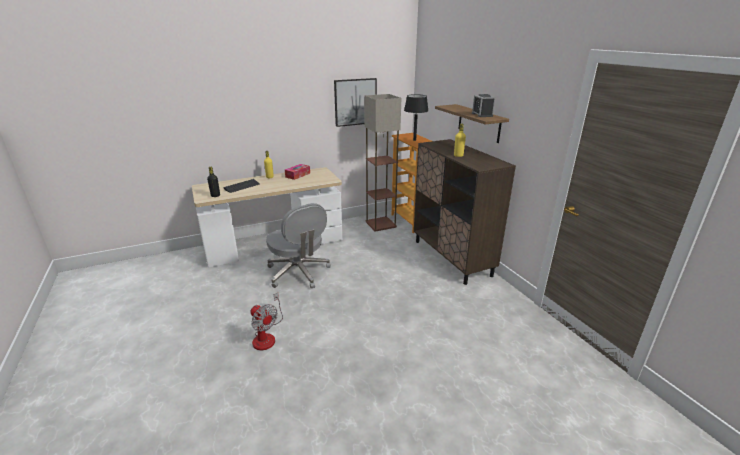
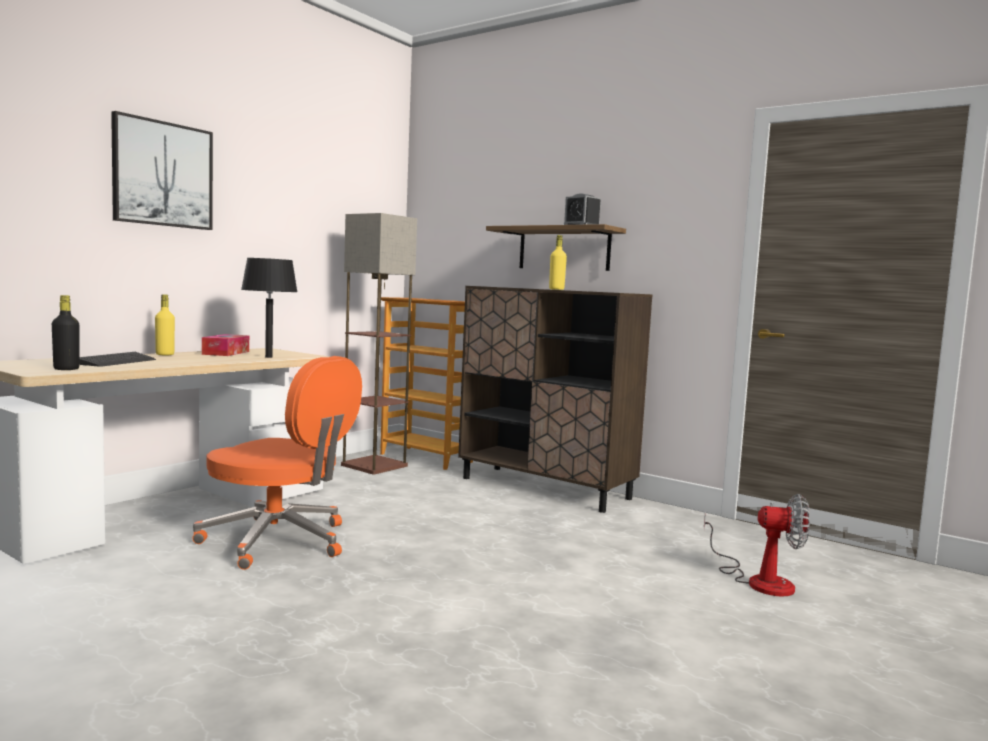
camera: 30 degrees left, 20 degrees down
(266, 336) = (313, 640): fan -> fan (759, 580)
(299, 273) = (279, 541): grey office chair -> orange office chair
(355, 102) = (320, 230): picture -> picture (162, 174)
(414, 140) = (431, 299): black table lamp -> black table lamp (269, 357)

